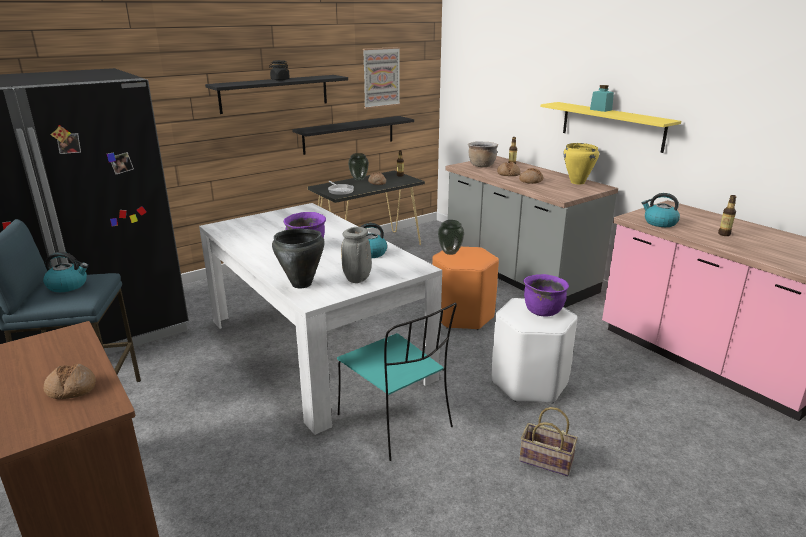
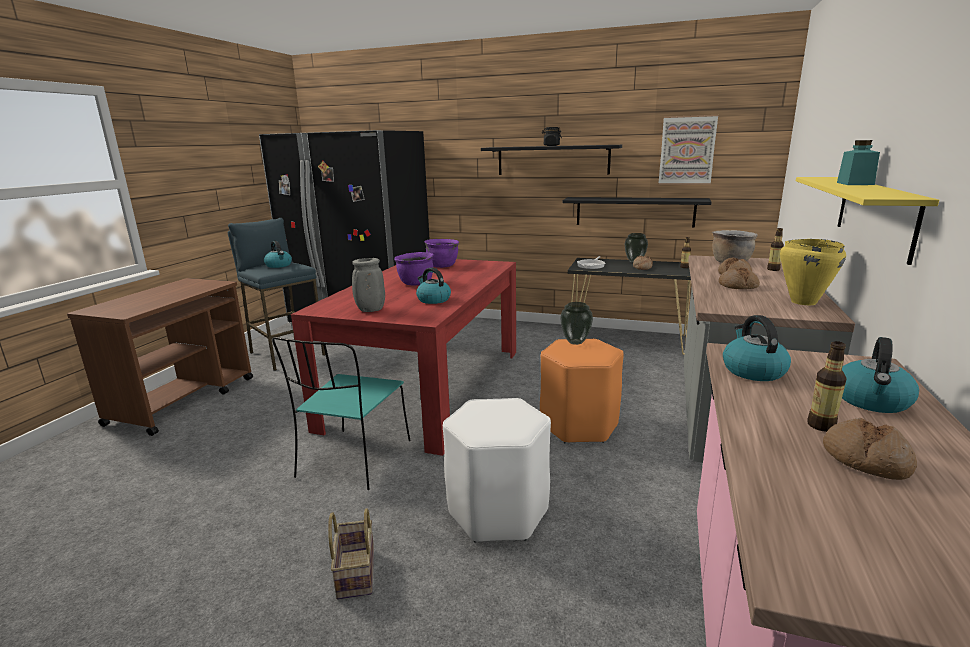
camera: 55 degrees right, 5 degrees down
(71, 389) = (147, 302): bread -> bread (865, 460)
(302, 284) = (341, 300): black cooking pot -> none
(316, 348) = (428, 386): white dining table -> red dining table
(542, 311) = (505, 420): purple cooking pot -> purple cooking pot (442, 266)
(707, 219) = (872, 401): none -> kettle

